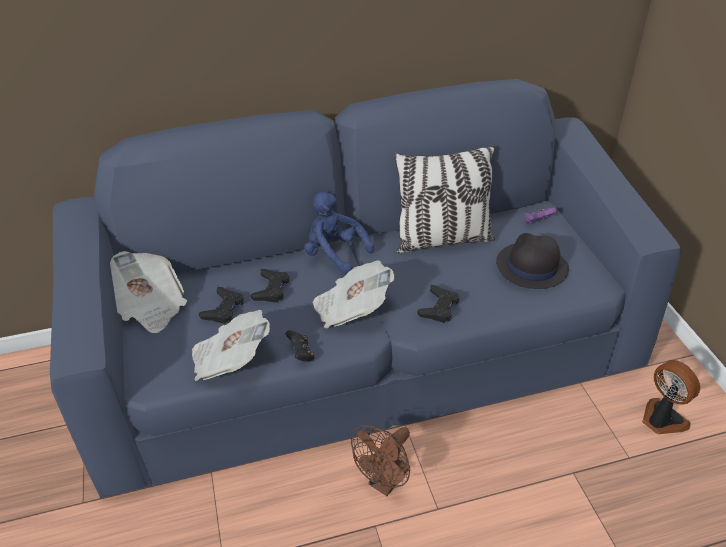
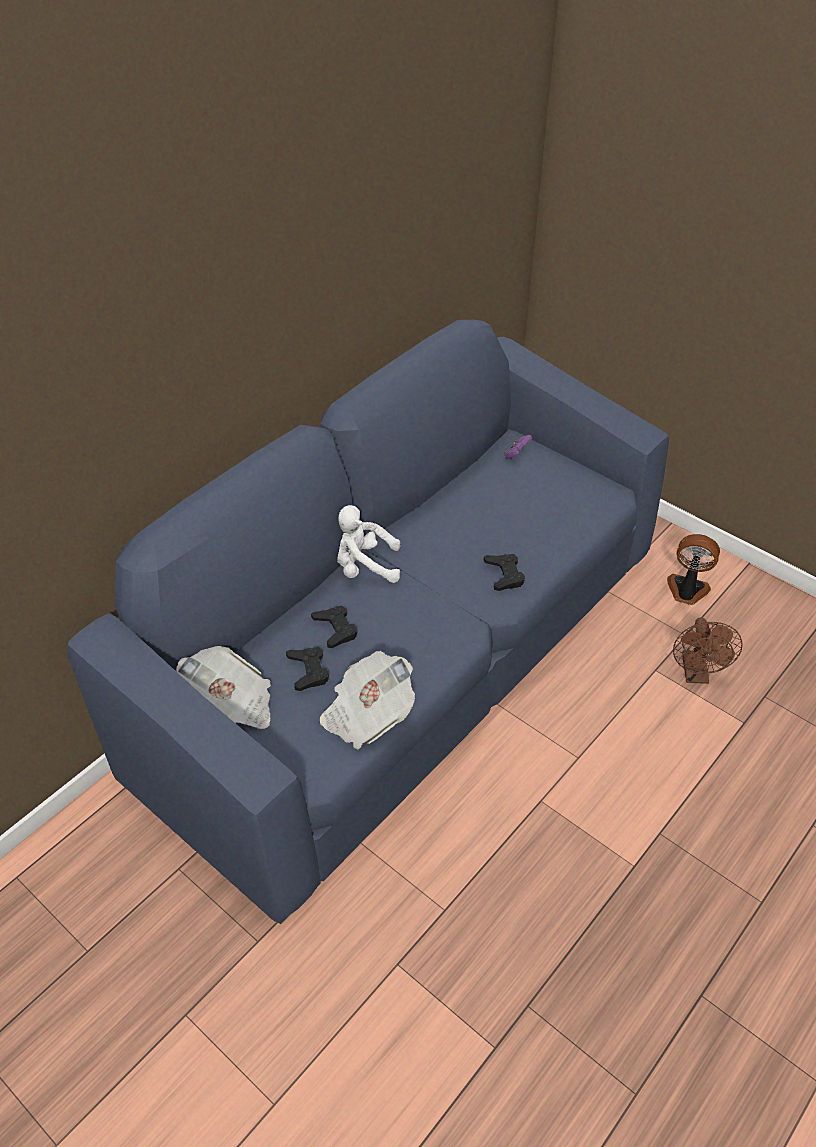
camera: 35 degrees left, 5 degrees up
(301, 354) = (425, 675): black game controller -> none
(334, 254) = (363, 566): blue plush toy -> white plush toy
(352, 309) = (431, 612): newspaper -> none
(385, 482) = (519, 760): brown fan -> brown fan (696, 674)
(443, 240) = (449, 507): pillow -> none
(531, 266) = (546, 501): black hat -> none

